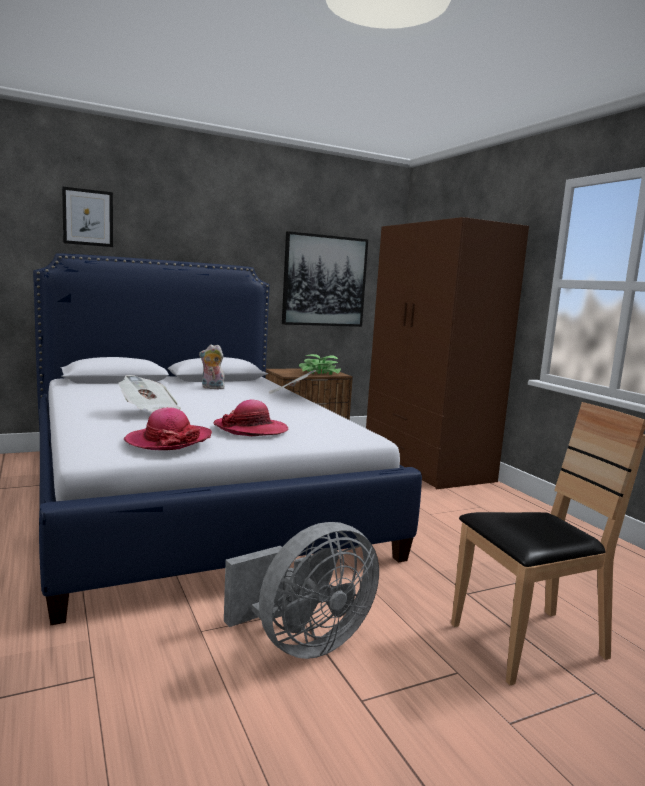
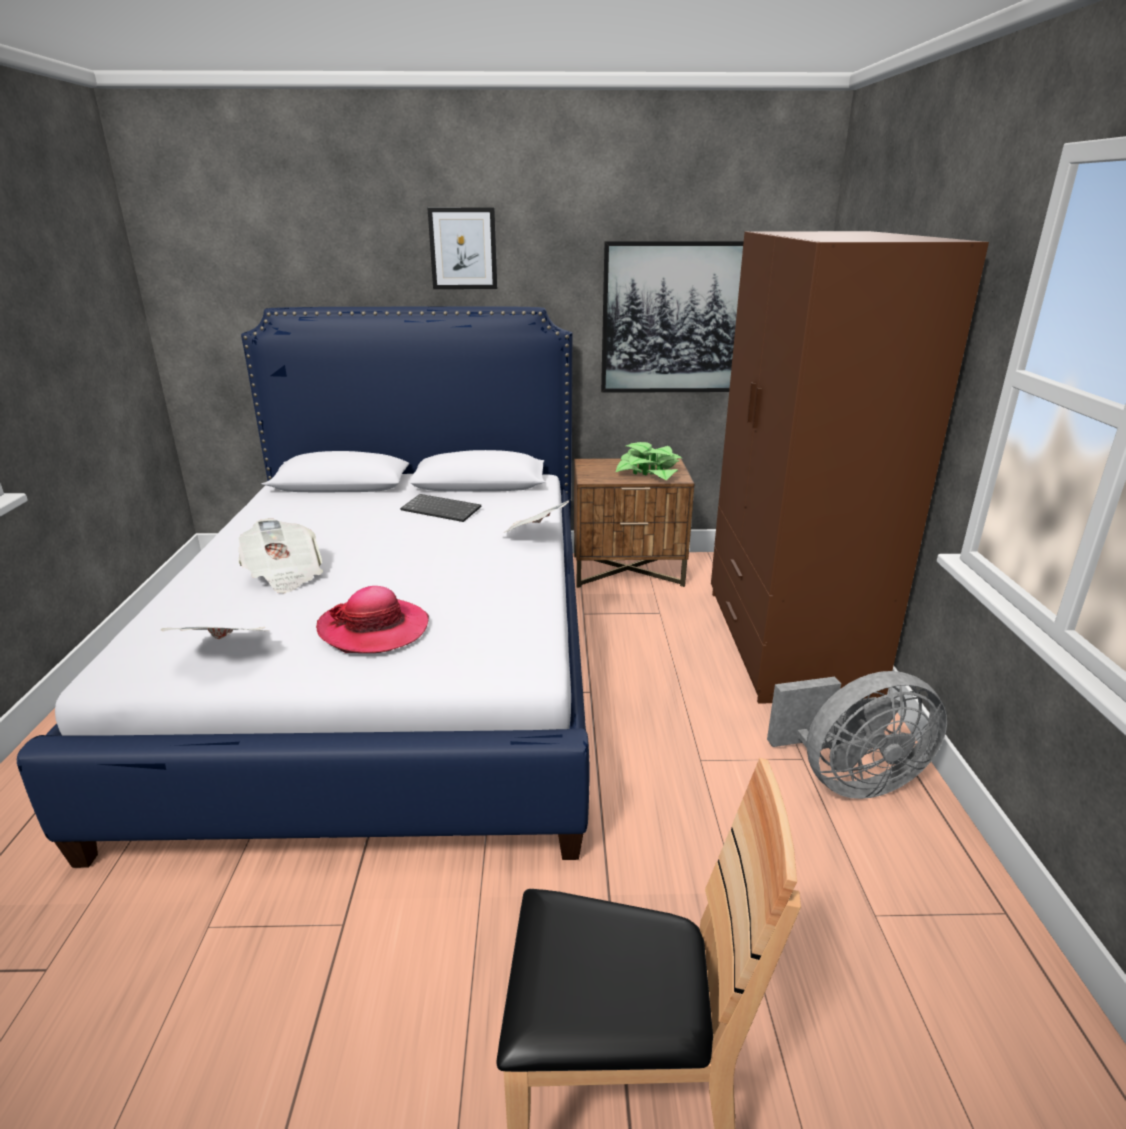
camera: 25 degrees right, 15 degrees up
(88, 217) = (305, 250): picture -> picture (463, 249)
(169, 440) = (227, 652): hat -> newspaper
(211, 388) = (442, 509): plush toy -> keyboard
(303, 643) = (304, 990): grey fan -> grey fan (849, 779)

